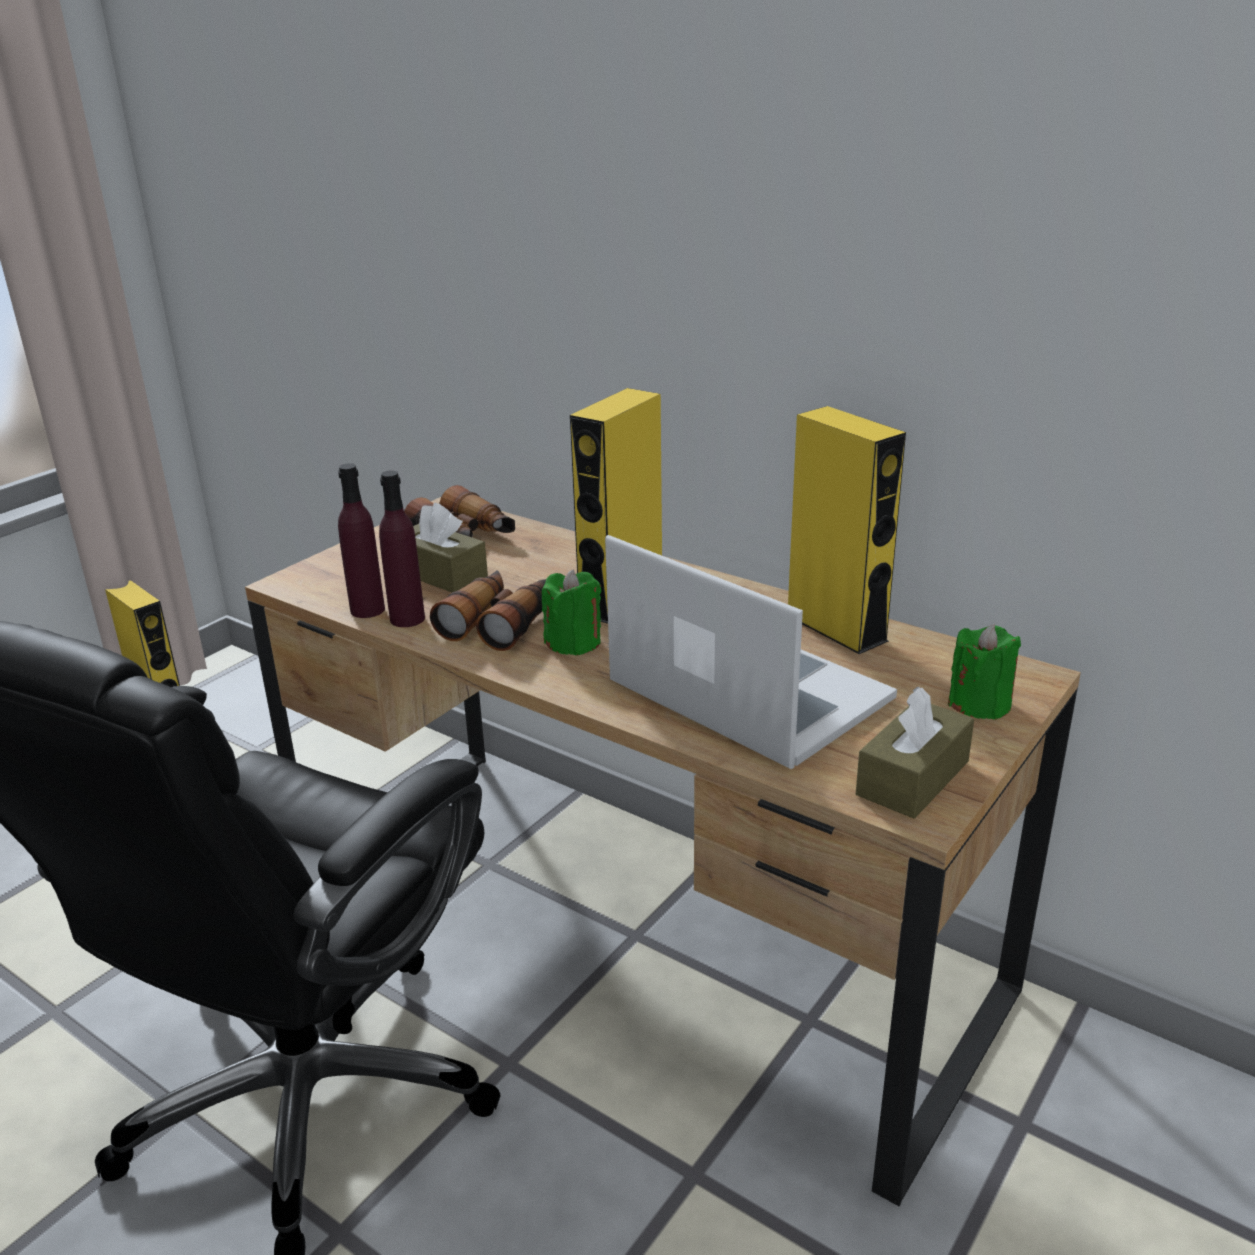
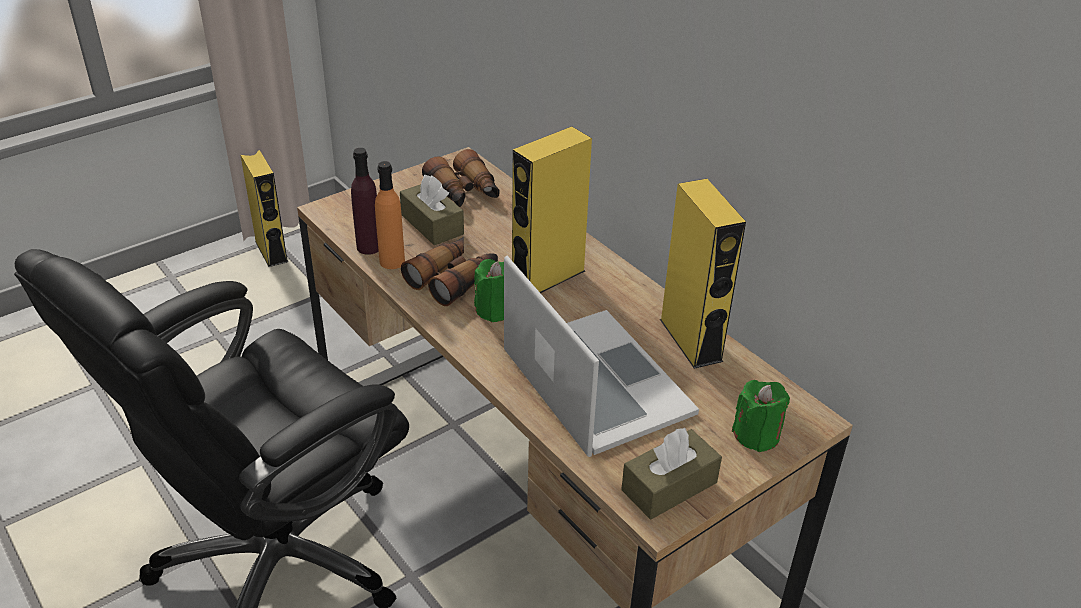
camera: 15 degrees right, 10 degrees up
(407, 619) = (392, 261): purple bottle -> orange bottle

